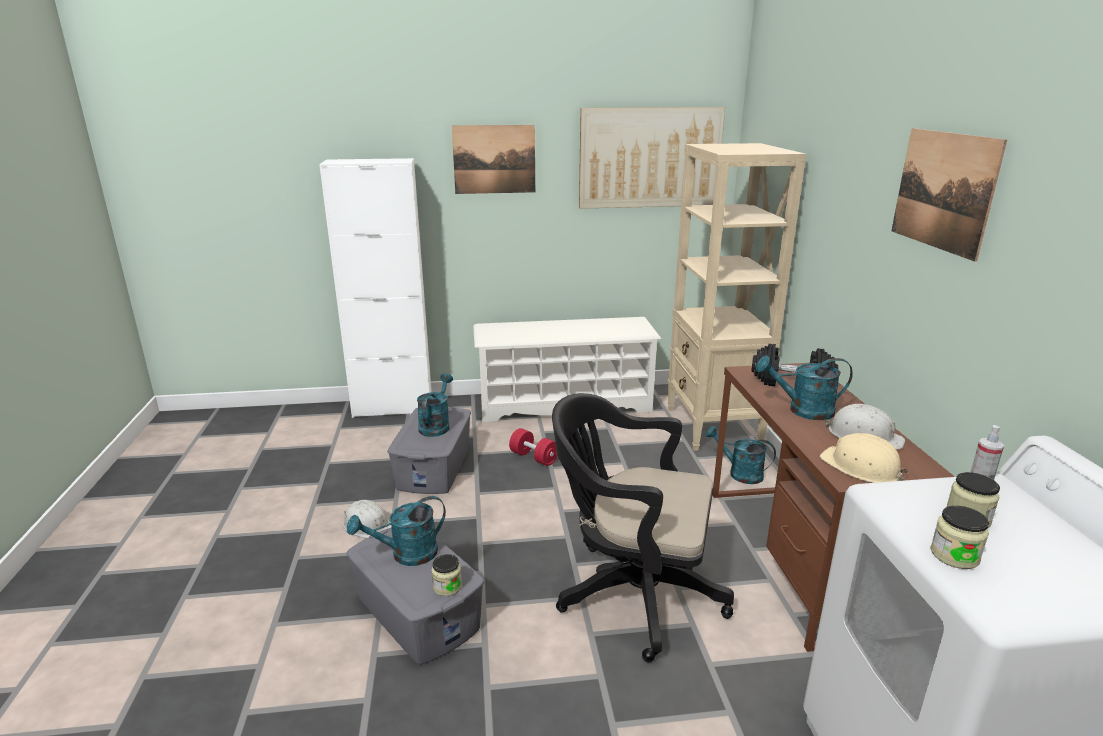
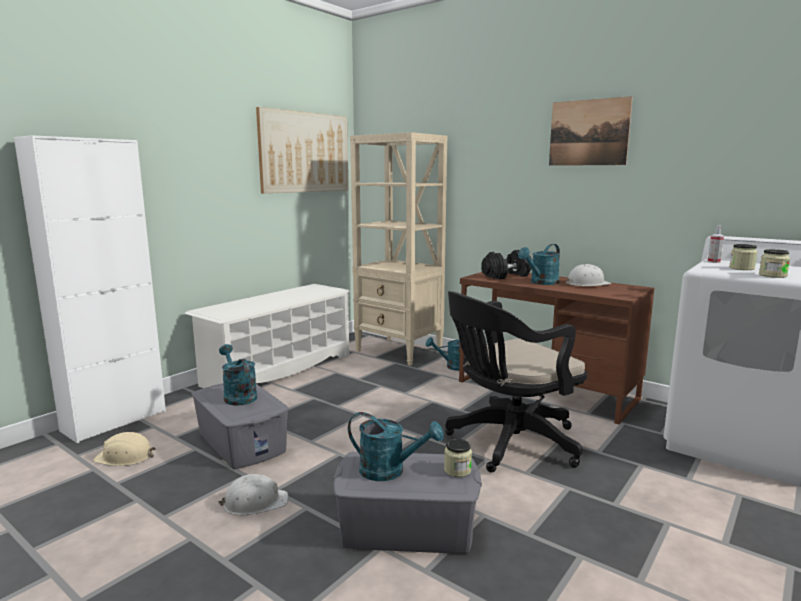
camera: 45 degrees left, 10 degrees down
(406, 555) = (390, 471): turquoise watering can -> turquoise watering can turned 90 degrees counterclockwise
(494, 159) = (191, 147): picture -> none
(534, 457) = (314, 405): red dumbbell -> none
(861, 467) = (615, 292): beige hard hat -> beige hard hat (125, 457)

